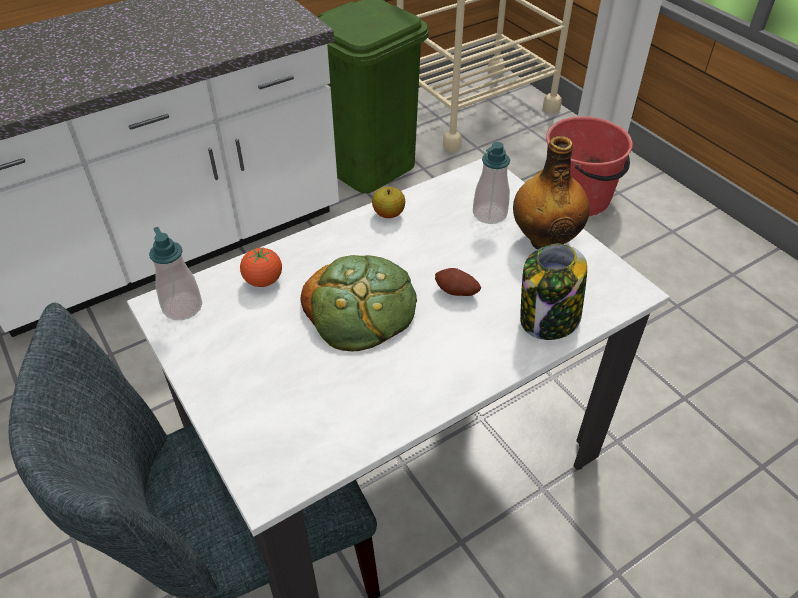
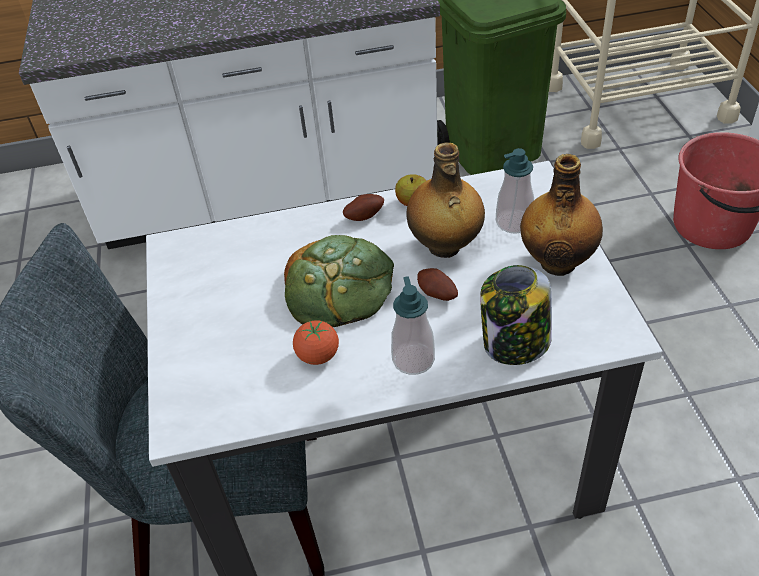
camera: 25 degrees right, 0 degrees up
(182, 307) = (187, 251): soap dispenser -> soap dispenser (413, 359)
(263, 281) = (266, 243): tomato -> tomato (318, 355)
(348, 235) = (364, 215): none -> potato
(440, 248) = (445, 246): none -> bottle

